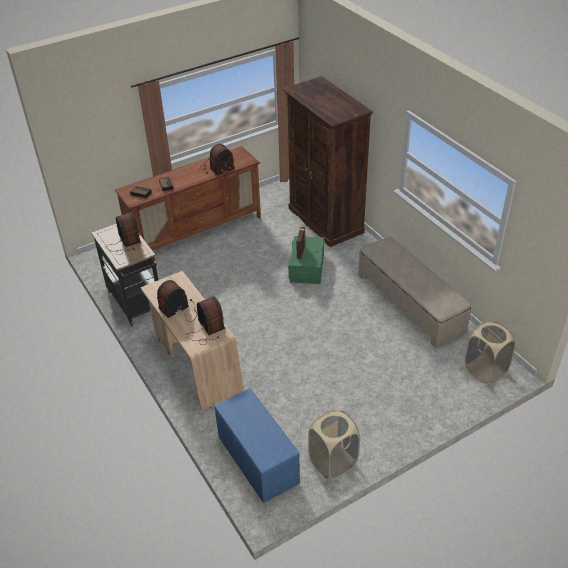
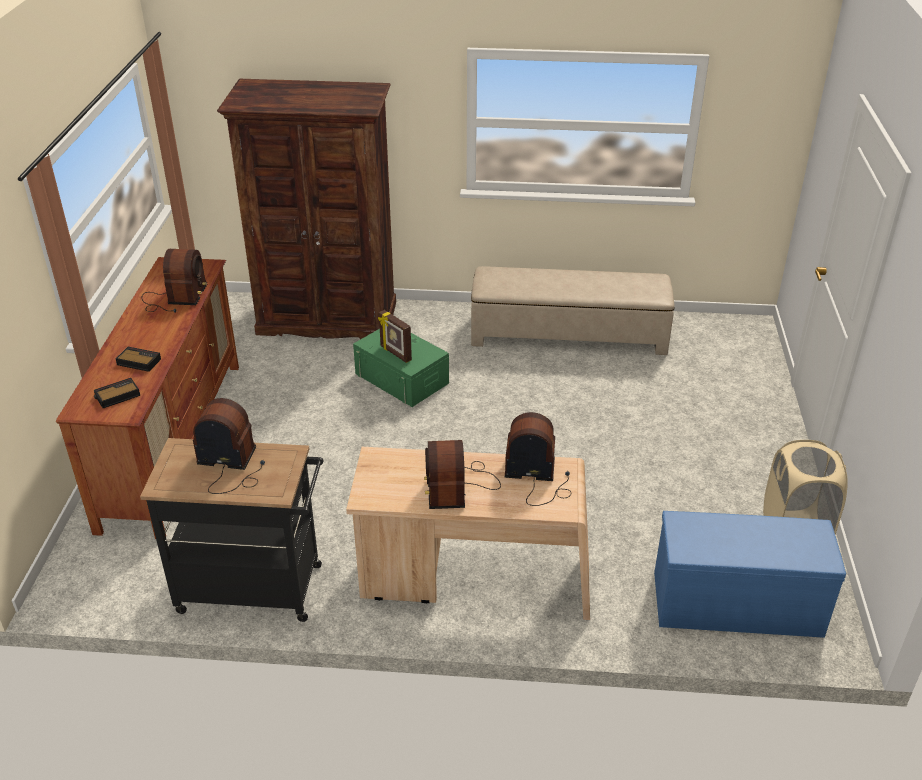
camera: 55 degrees left, 5 degrees down
(485, 370) = (736, 341): beige laundry basket -> none

